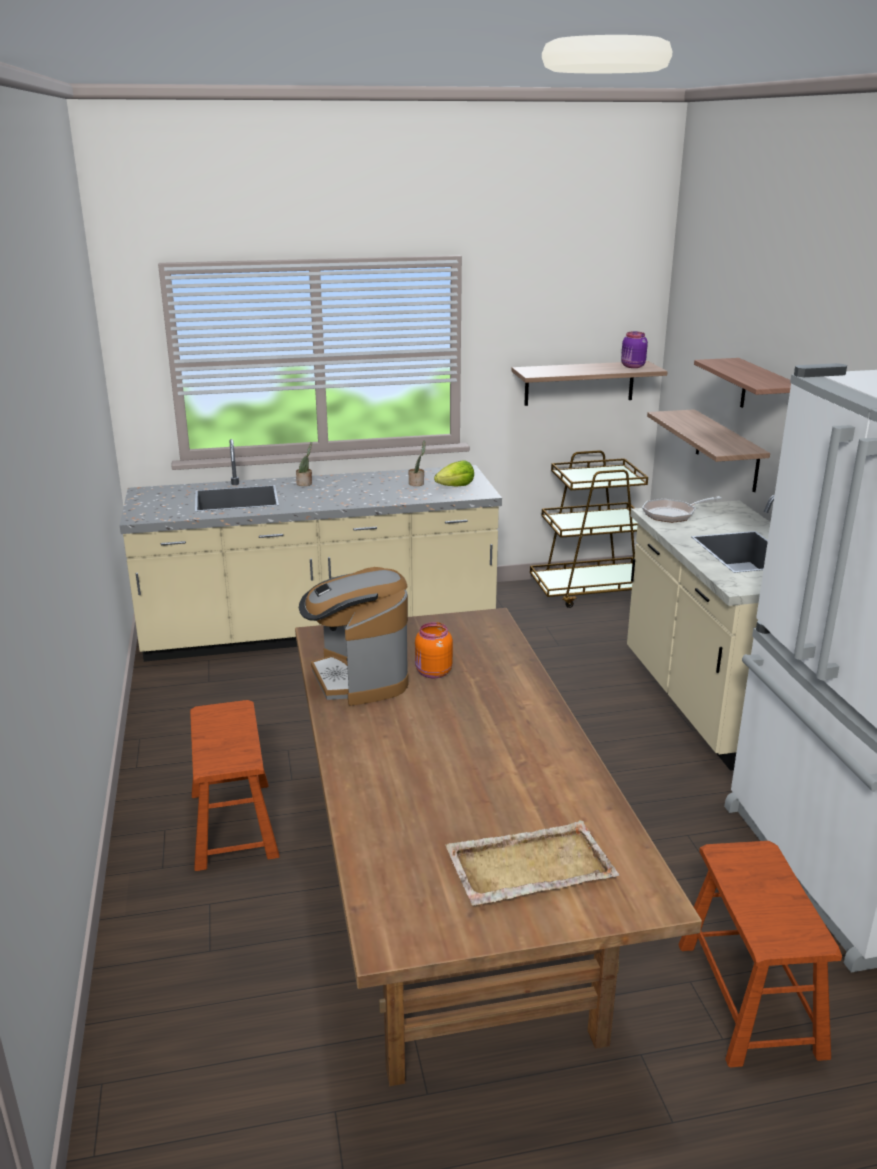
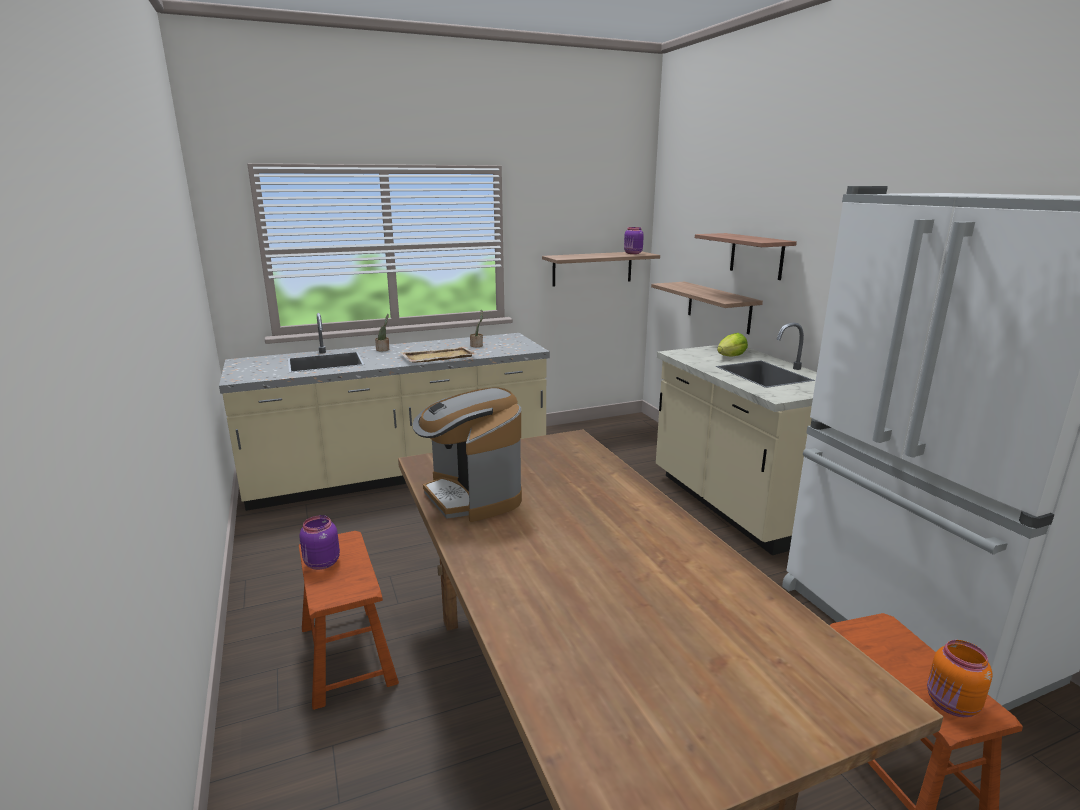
camera: 10 degrees left, 5 degrees down
(210, 731) = (321, 564): none -> purple jar
(432, 673) = (540, 486): orange jar -> orange jar (951, 705)
(456, 487) = (509, 346): lettuce -> lettuce (731, 357)
(528, 867) = (725, 675): beige tray -> beige tray (437, 357)
(591, 591) = (609, 429): brown cart -> none
(672, 514) = (691, 353): frying pan -> none

